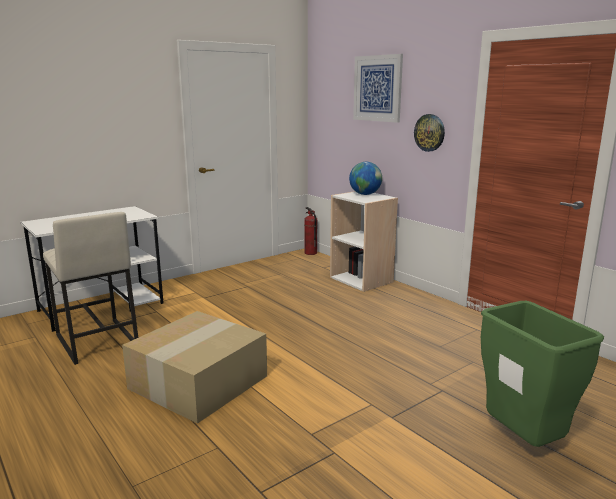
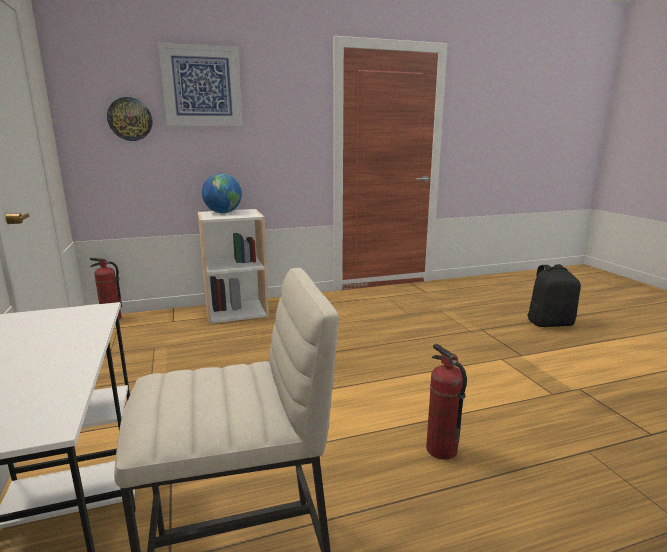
camera: 70 degrees left, 0 degrees up
(198, 381) = (440, 450): cardboard box -> fire extinguisher
(429, 132) = (284, 134): wall clock -> wall clock (130, 119)
(523, 442) = (549, 323): green trash can -> black backpack

